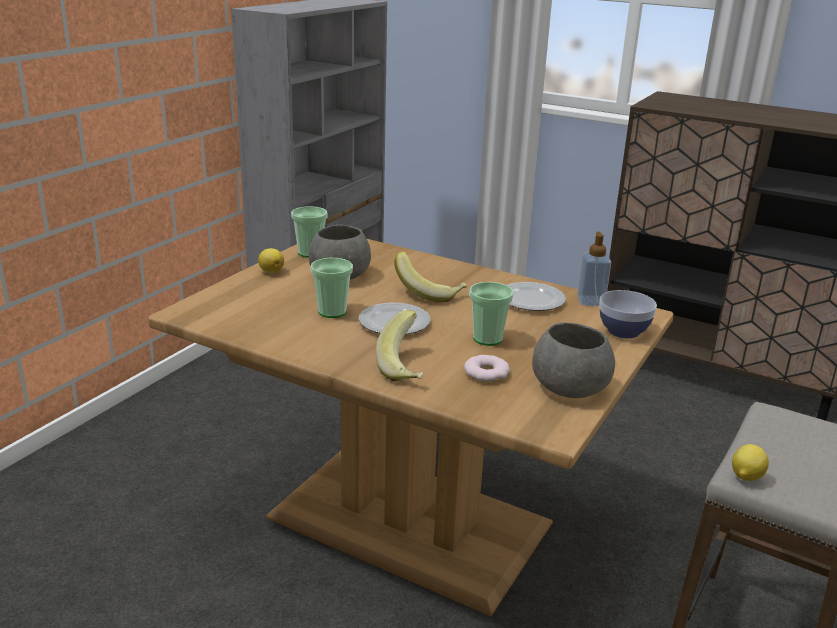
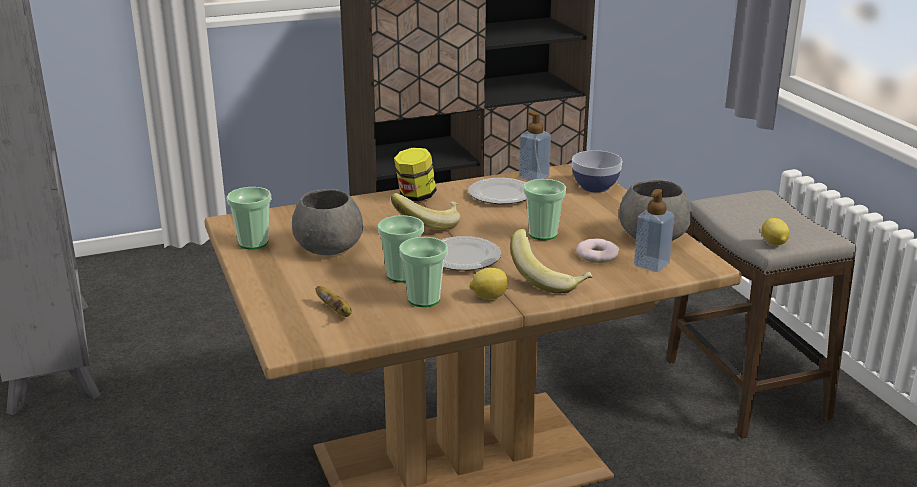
camera: 50 degrees left, 0 degrees up
(247, 310) = (336, 312): none -> banana
(271, 271) = (265, 274): lemon -> lemon (488, 297)
(305, 331) = (424, 299): none -> cup
(470, 273) = (416, 196): none -> jar
(509, 403) = (651, 264): none -> soap dispenser

